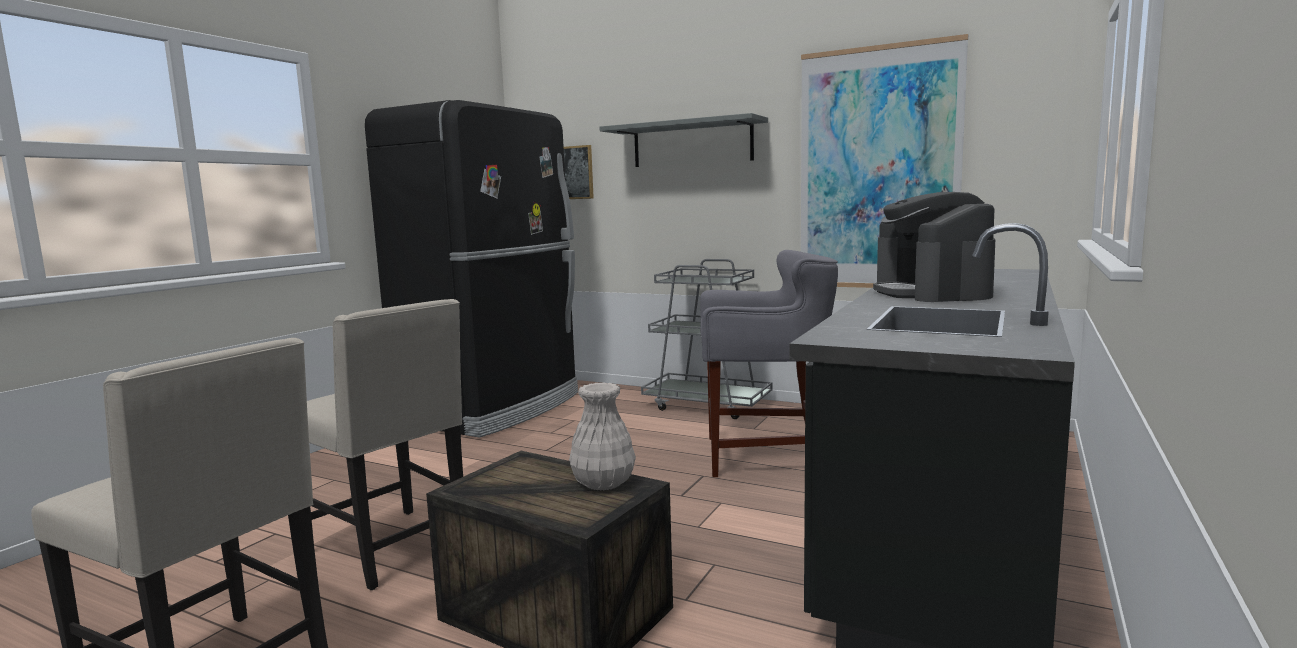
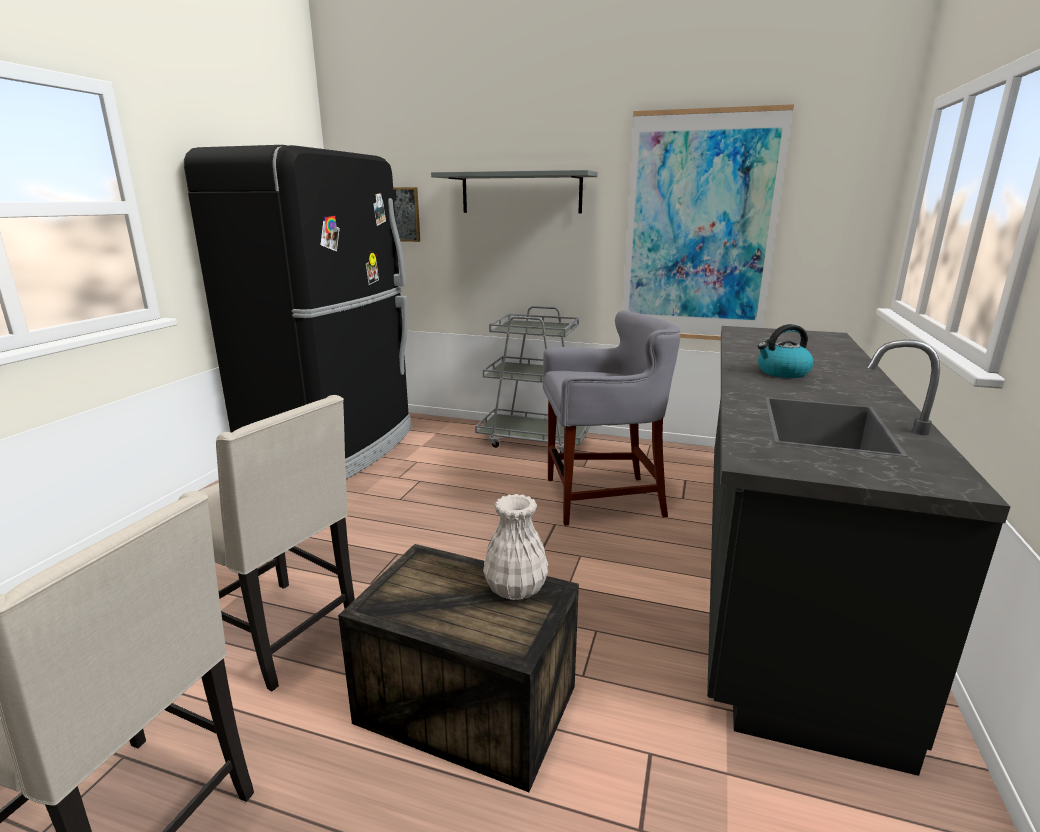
camera: 10 degrees left, 10 degrees up
(931, 293) = (782, 372): coffee machine -> kettle

